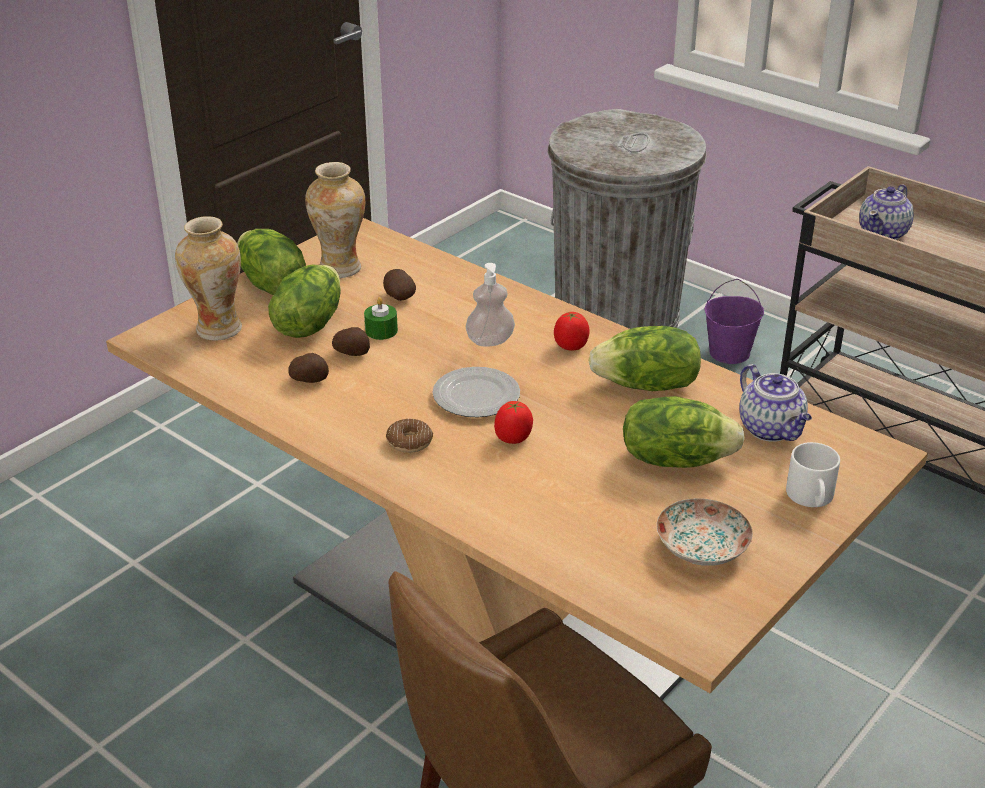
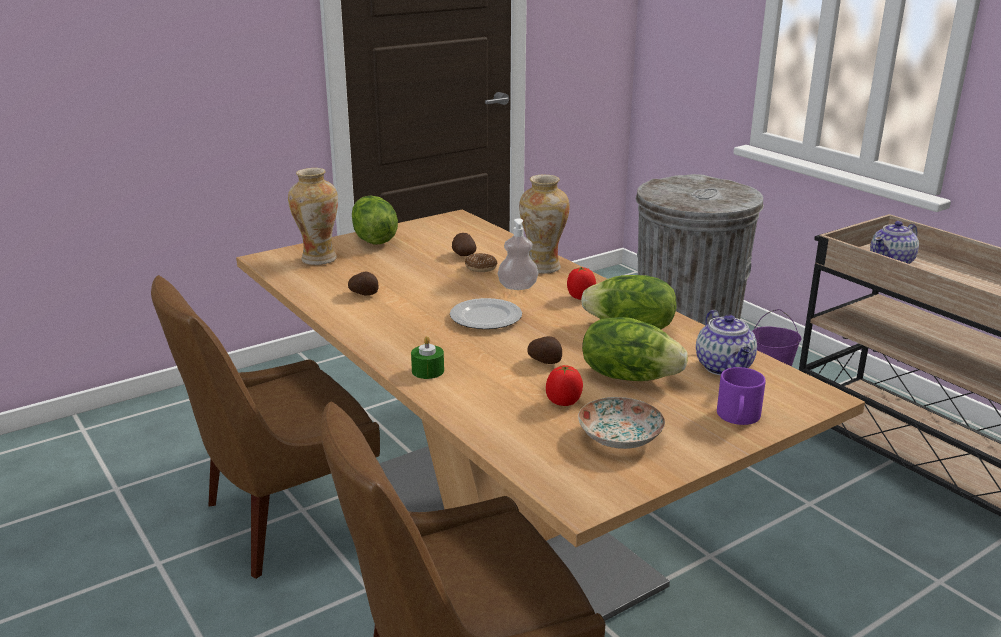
camera: 15 degrees right, 10 degrees down
(227, 659) = (282, 521): none -> brown chair
(308, 324) = (385, 263): lettuce -> none
(340, 269) = (430, 236): vase -> vase (542, 268)
(352, 353) = (407, 282): potato -> potato (545, 361)
(381, 331) = (437, 272): green candle -> green candle (428, 371)
(409, 442) = (415, 338): donut -> donut (481, 268)
(513, 439) = (499, 346): tomato -> tomato (563, 402)
(812, 498) = (739, 418): white mug -> purple mug

